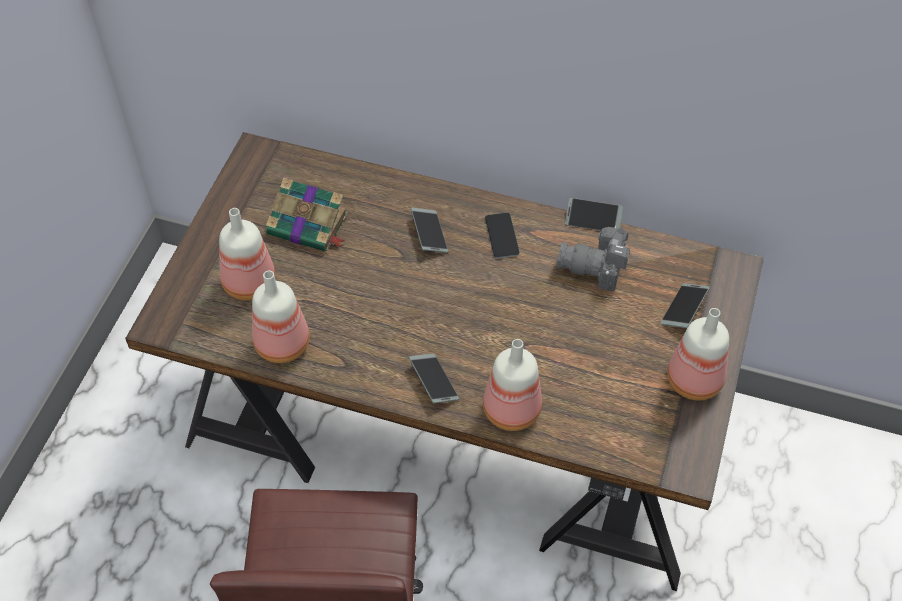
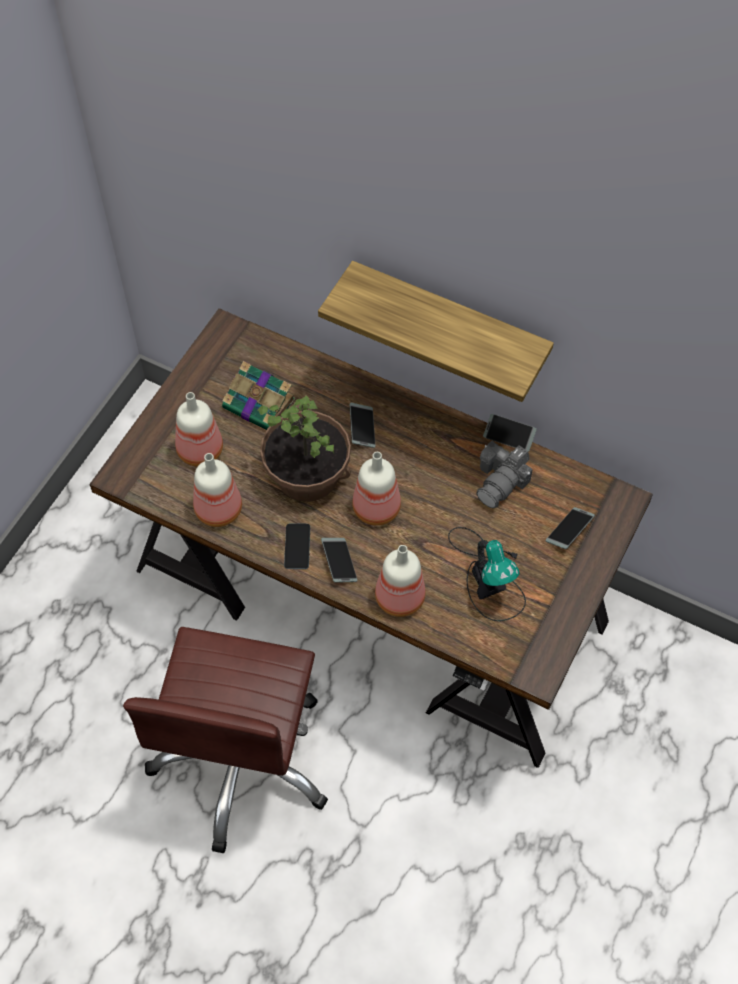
camera: 10 degrees right, 5 degrees up
(377, 291) = (307, 474): none -> potted plant
(501, 236) = (425, 439): phone -> phone (297, 546)
(516, 97) = (449, 326): none -> shelf
(596, 268) = (501, 481): camera -> camera turned 75 degrees counterclockwise
(605, 370) = (488, 575): none -> table lamp
(696, 381) = (563, 597): bottle -> bottle (377, 509)

